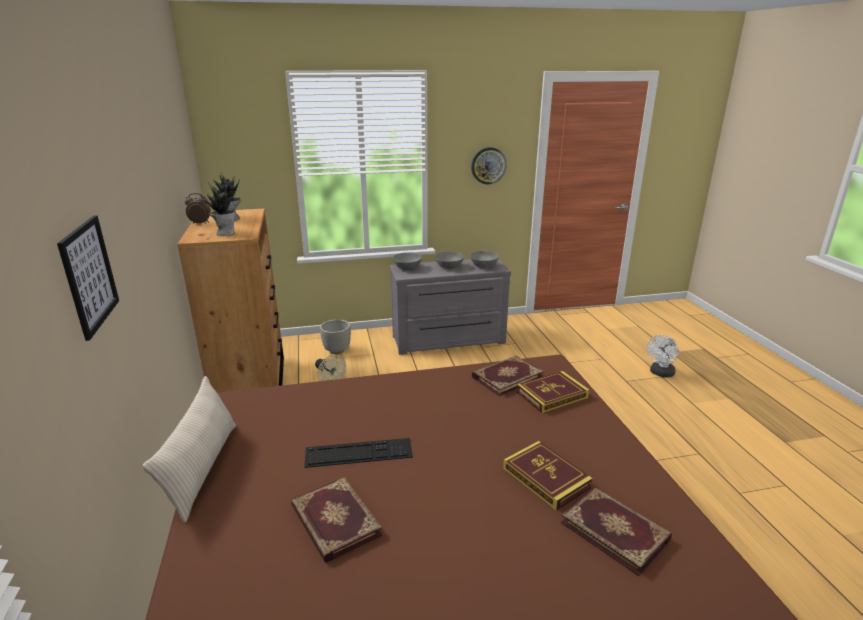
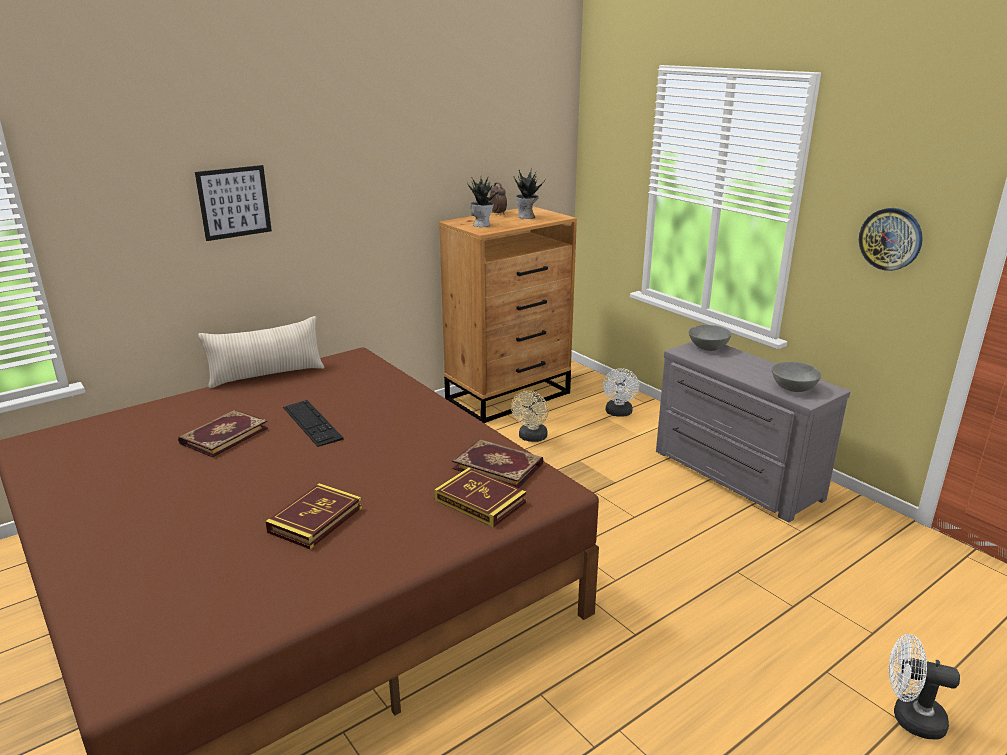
camera: 65 degrees right, 0 degrees up
(337, 350) = (619, 413): grey planter -> white fan
(449, 267) = (752, 368): grey bowl -> none
(615, 530) = (247, 571): book -> none

